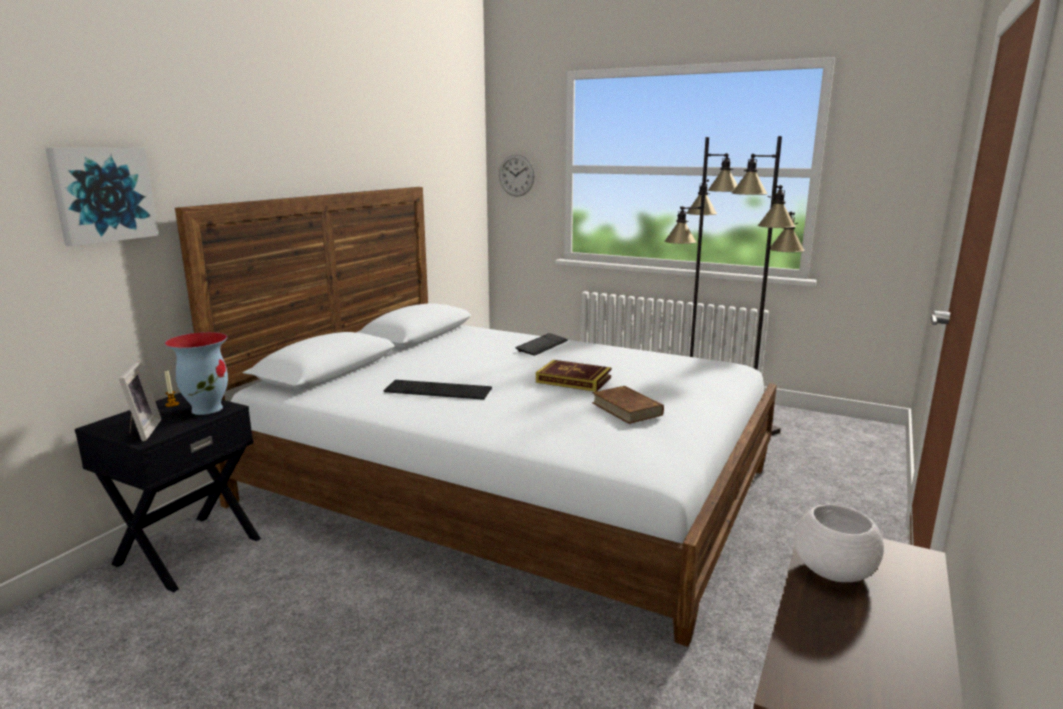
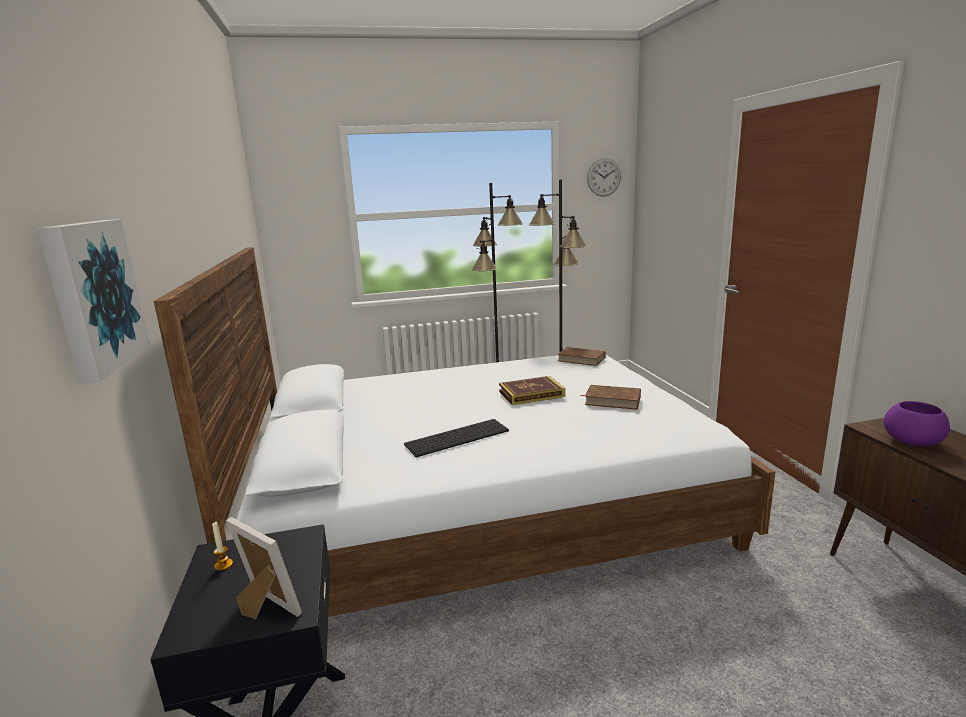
camera: 40 degrees left, 0 degrees up
(207, 408) = (283, 548): vase -> none
(516, 175) = (294, 228): wall clock -> wall clock (604, 177)
(542, 346) = (445, 377): keyboard -> none
(703, 367) = (581, 359): none -> brown book
(833, 571) = (913, 442): white bowl -> purple bowl

